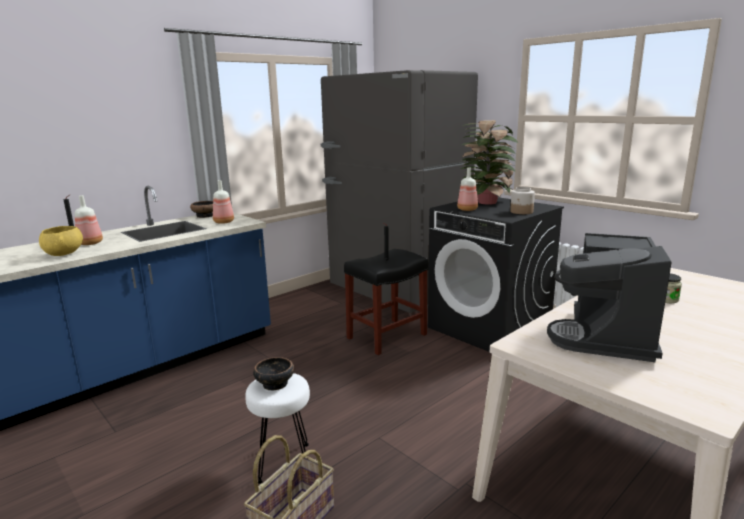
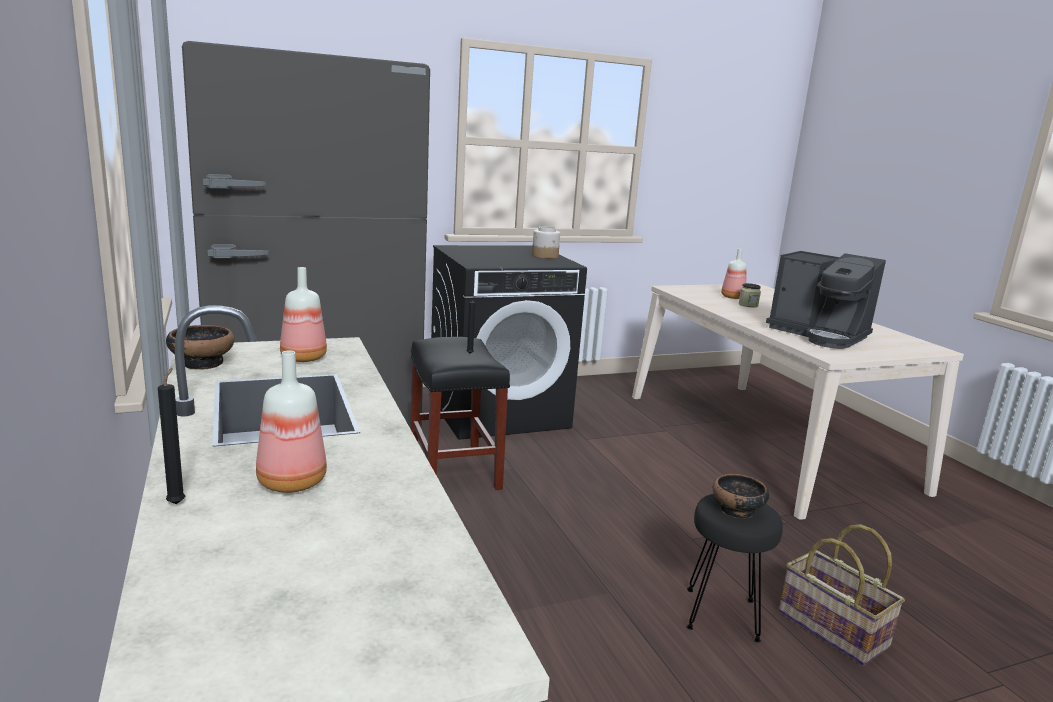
camera: 70 degrees left, 0 degrees up
(64, 254) = (376, 514): yellow bowl -> none
(283, 462) = (721, 615): white stool -> black stool
(468, 209) = (504, 263): bottle -> bottle (733, 297)
(486, 202) = (476, 252): potted plant -> none

